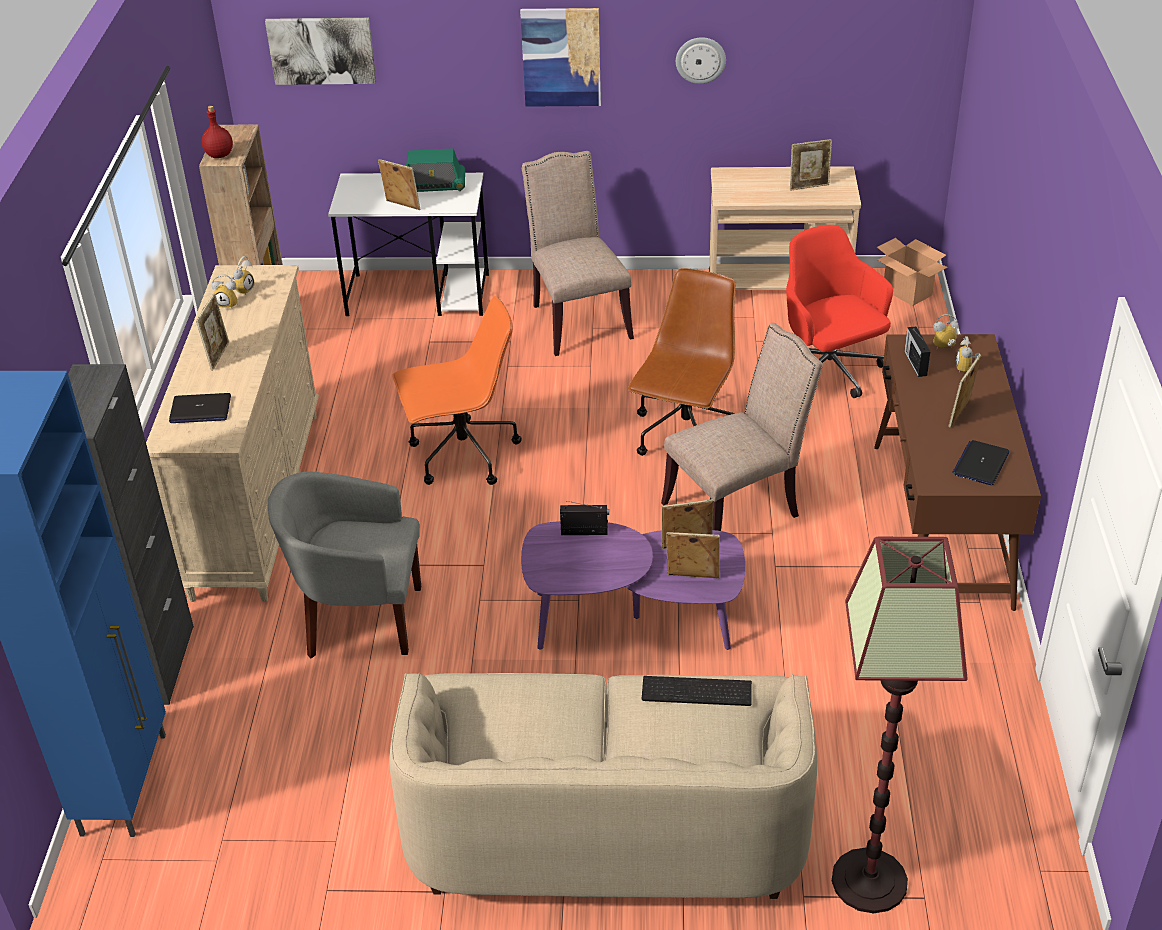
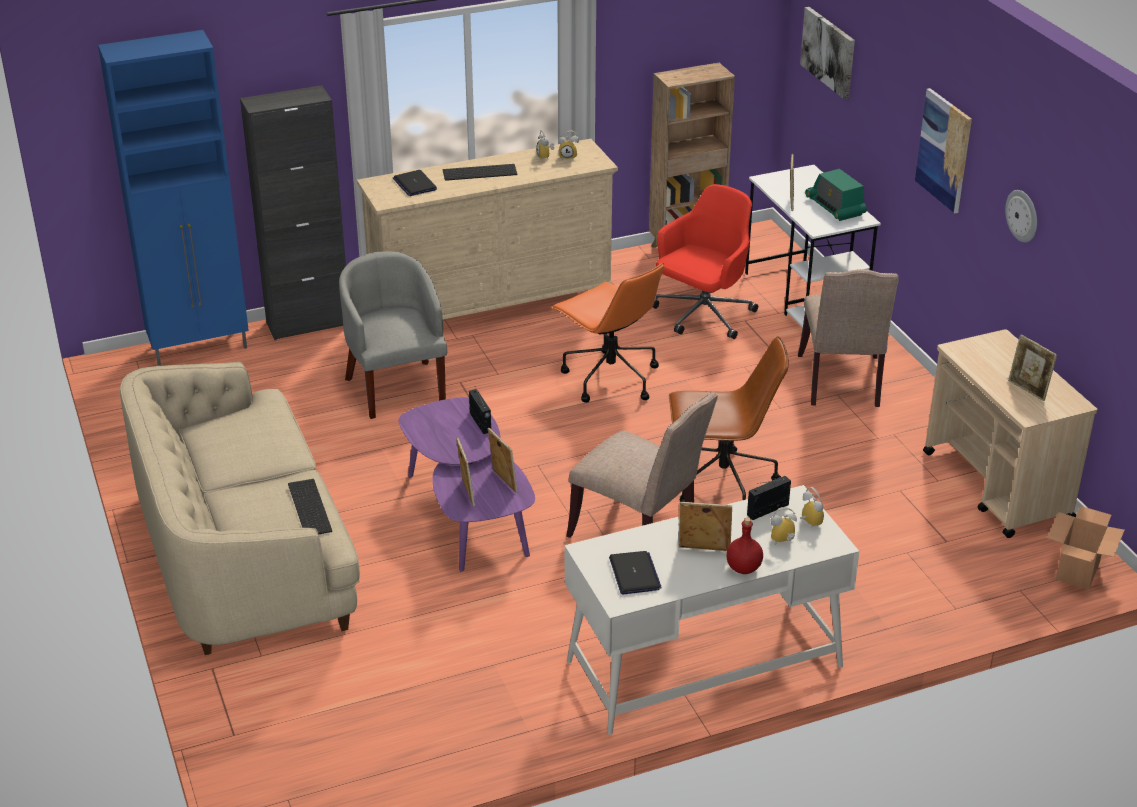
camera: 65 degrees right, 5 degrees down
(218, 356) = (480, 172): picture frame -> keyboard
(220, 155) = (675, 75): red bottle -> red bottle (744, 568)
(577, 320) = (841, 383): beige chair -> beige chair turned 135 degrees clockwise
(828, 372) = (887, 546): red office chair -> red office chair (702, 315)
(868, 881) = (239, 700): floor lamp -> none
(940, 524) = (703, 663): brown desk -> white desk
(981, 463) = (634, 574): laptop -> laptop turned 75 degrees clockwise

